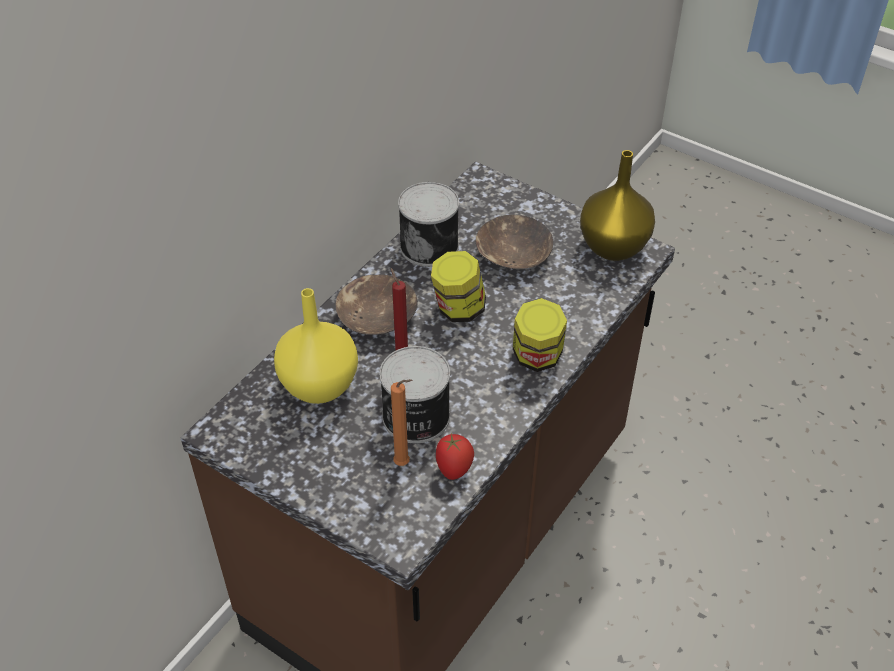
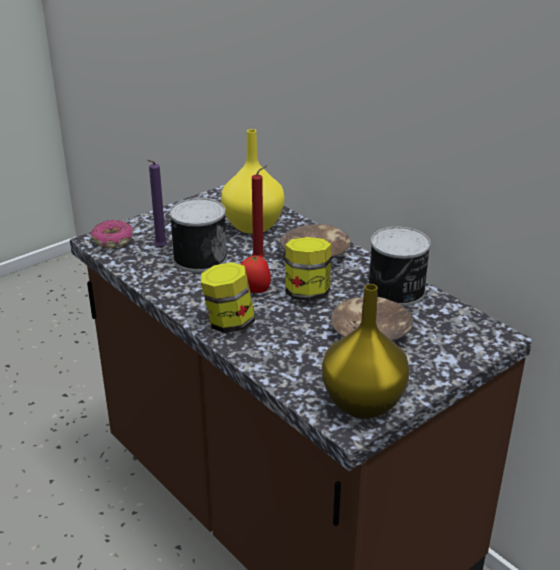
camera: 105 degrees right, 15 degrees down
(399, 522) = (113, 241): none -> donut
(404, 464) = (160, 248): orange candle -> purple candle
(454, 469) = (140, 266): tomato -> tomato (254, 290)

